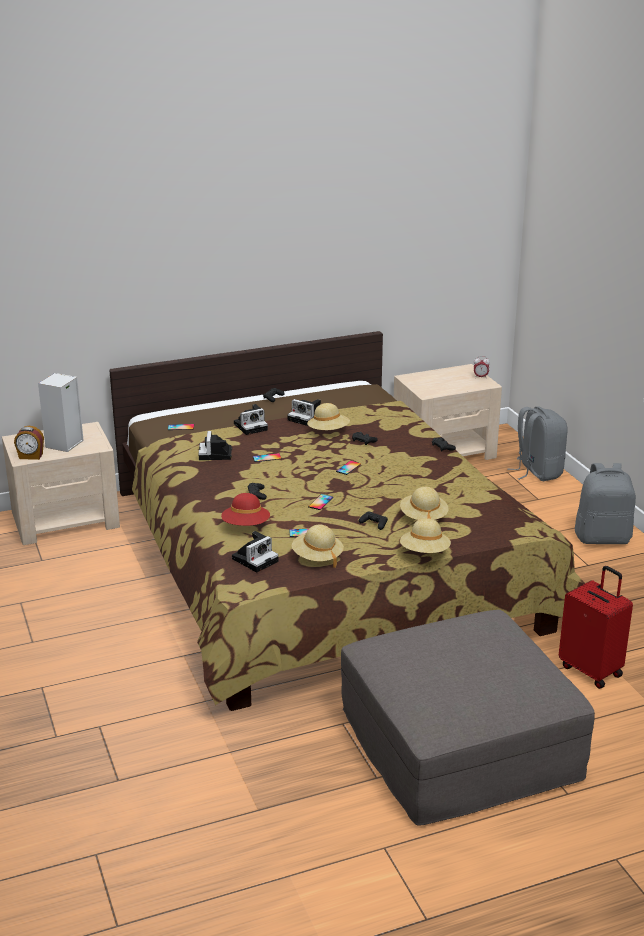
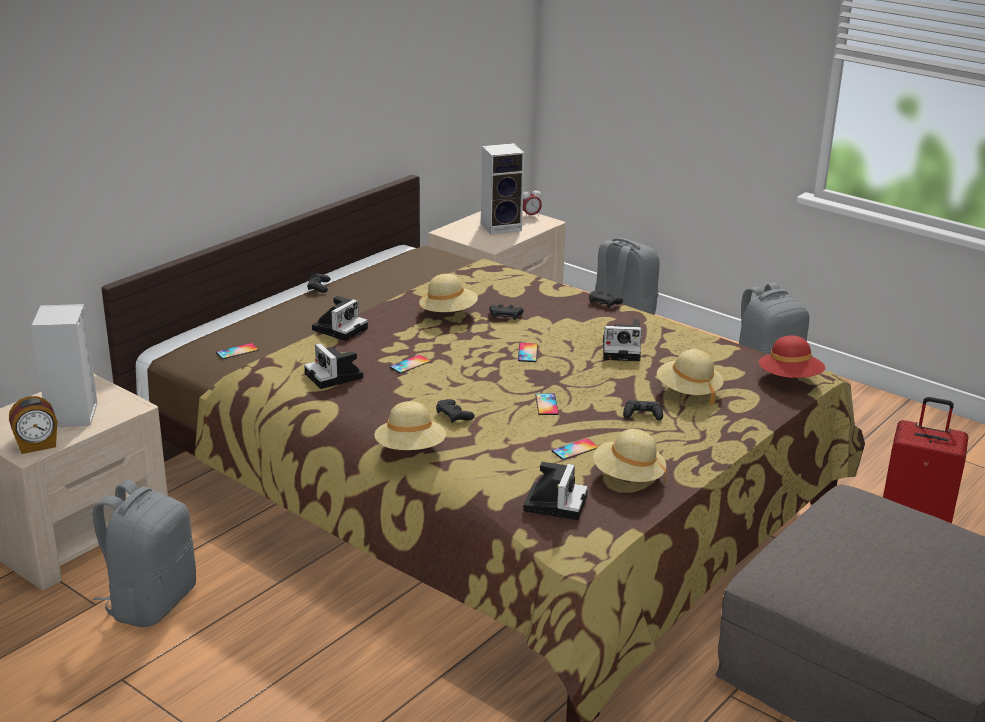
camera: 30 degrees left, 0 degrees up
(70, 567) = (150, 602): none -> grey backpack
(246, 526) = (489, 461): red hat -> red hat (790, 379)
(307, 418) = (400, 302): camera -> camera (623, 350)
(425, 552) = (743, 434): beige hat -> beige hat (410, 450)
(450, 381) = (502, 226): none -> speaker

